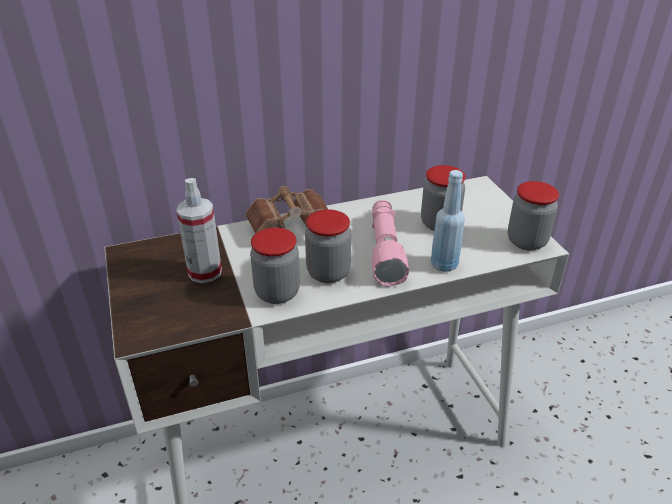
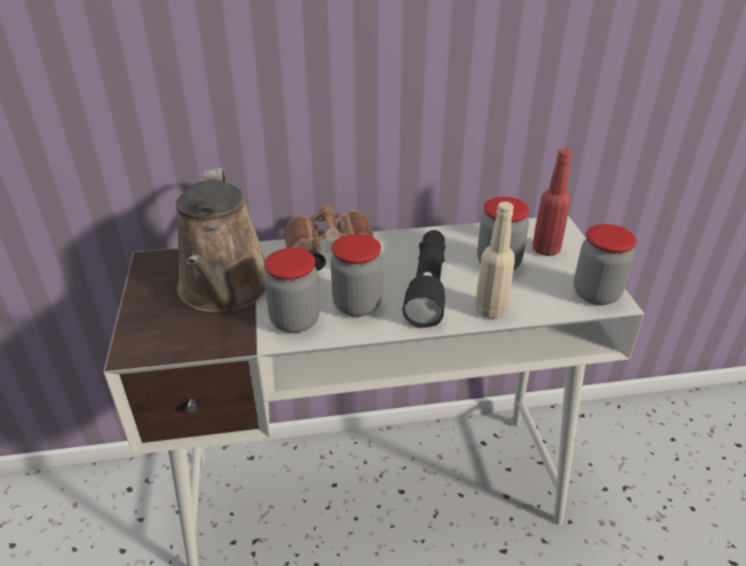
camera: 10 degrees right, 0 degrees up
(205, 272) = (225, 290): spray bottle -> brown watering can
(385, 250) = (428, 286): pink flashlight -> black flashlight
(444, 264) = (490, 310): blue bottle -> beige bottle
(476, 207) = (546, 249): none -> red bottle

